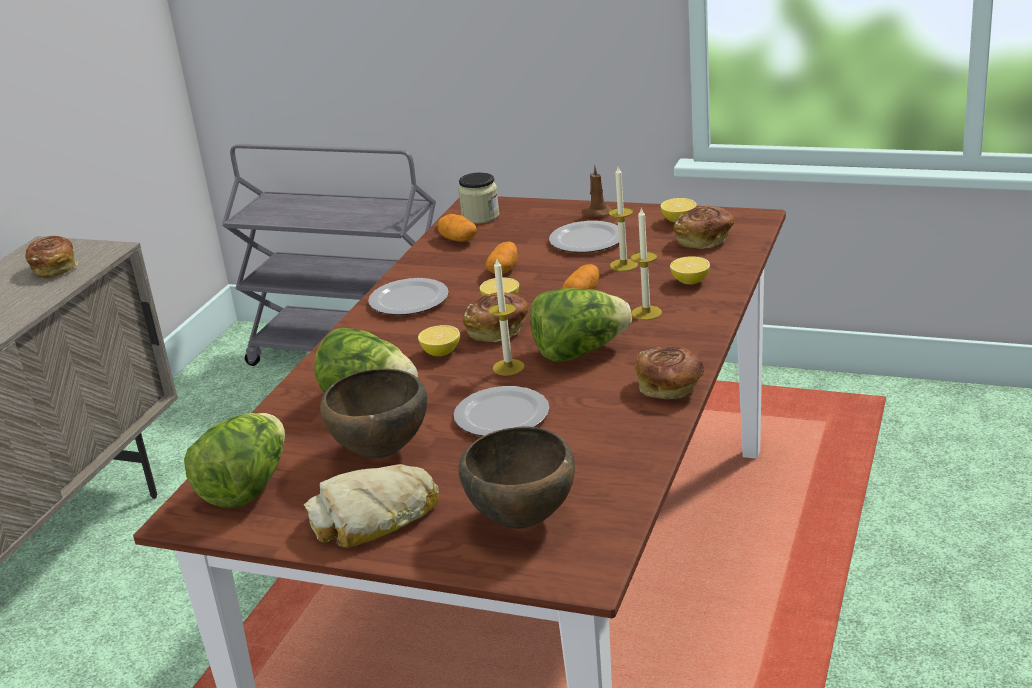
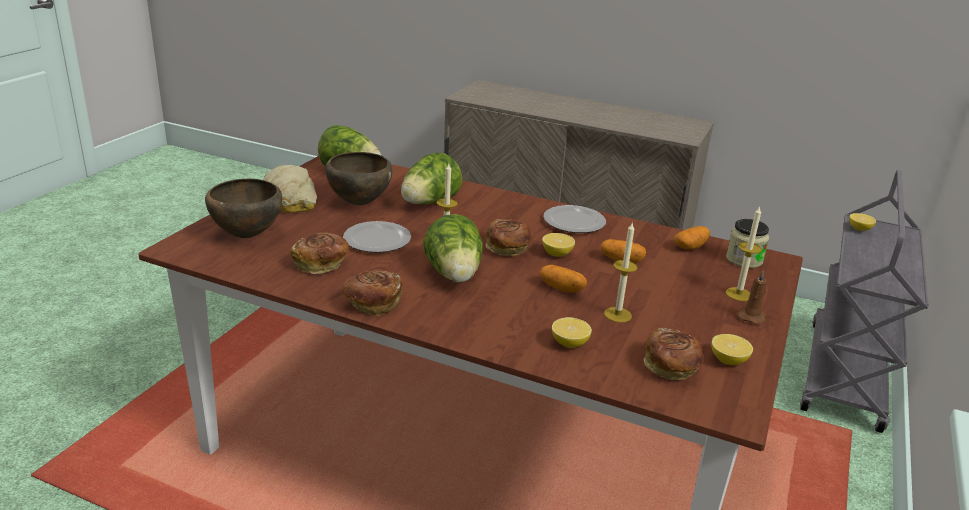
camera: 90 degrees right, 0 degrees up
(55, 268) = (658, 126): bread -> bread (321, 264)
(441, 352) = (482, 227): lemon -> lemon (859, 229)
(587, 240) = (681, 303): plate -> none
(646, 313) = (511, 312): candle -> candle (738, 294)

